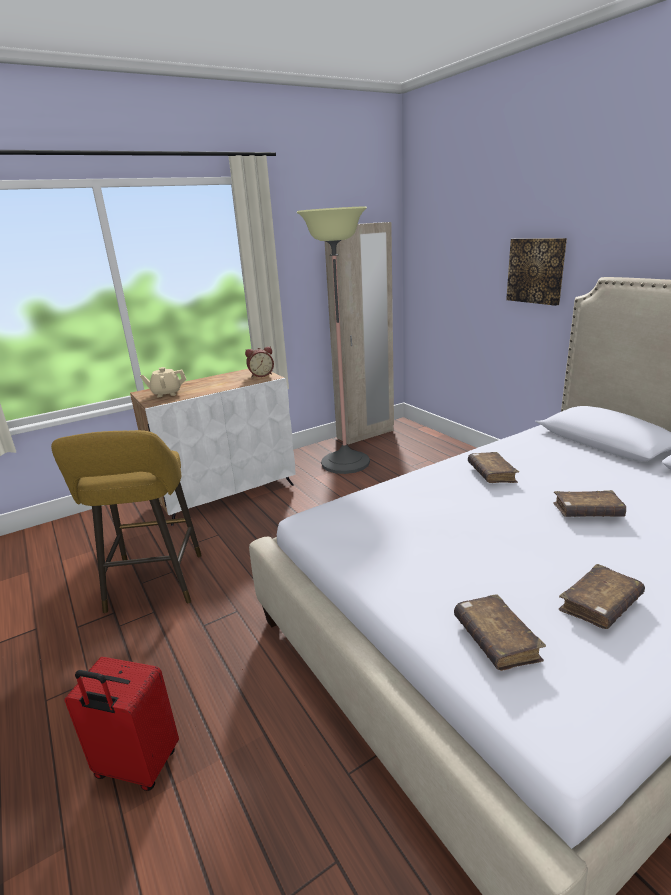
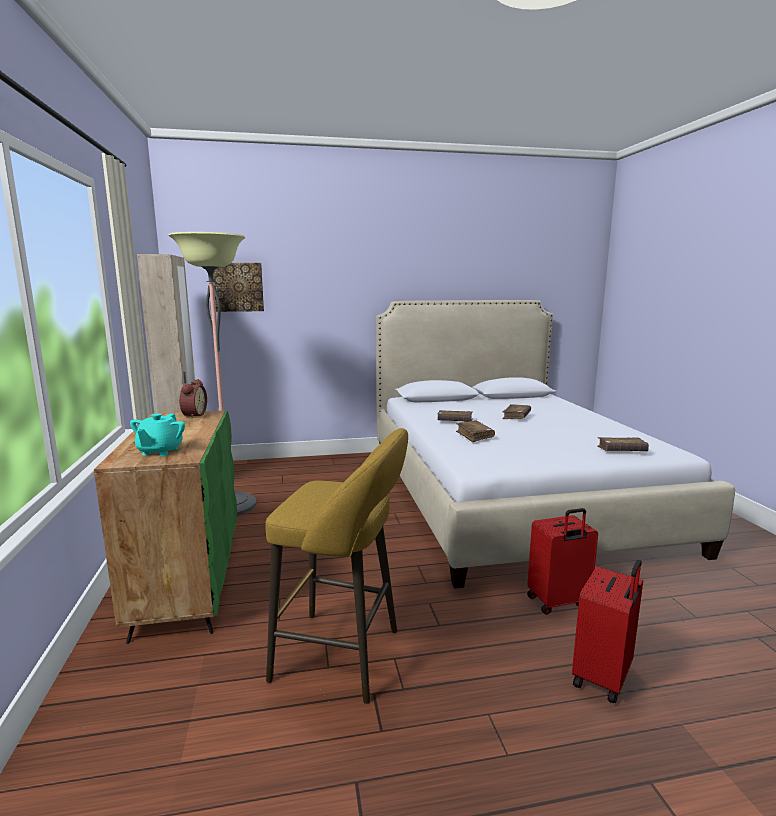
camera: 70 degrees left, 10 degrees down
(166, 393) = (160, 451): beige teapot -> turquoise teapot
(227, 493) = (188, 581): white cabinet -> green cabinet
(270, 712) = (558, 602): none -> red suitcase
(536, 270) = (333, 300): picture -> picture (238, 287)
(600, 605) = (597, 432): brown book -> brown book (474, 436)

